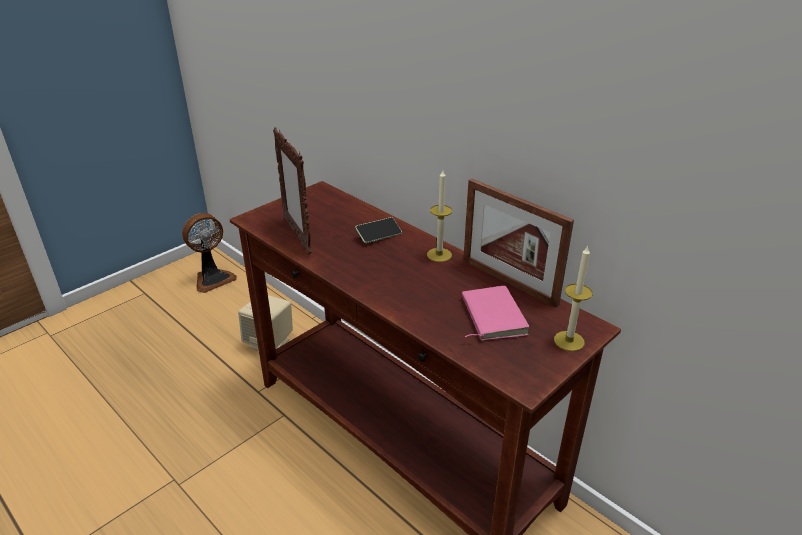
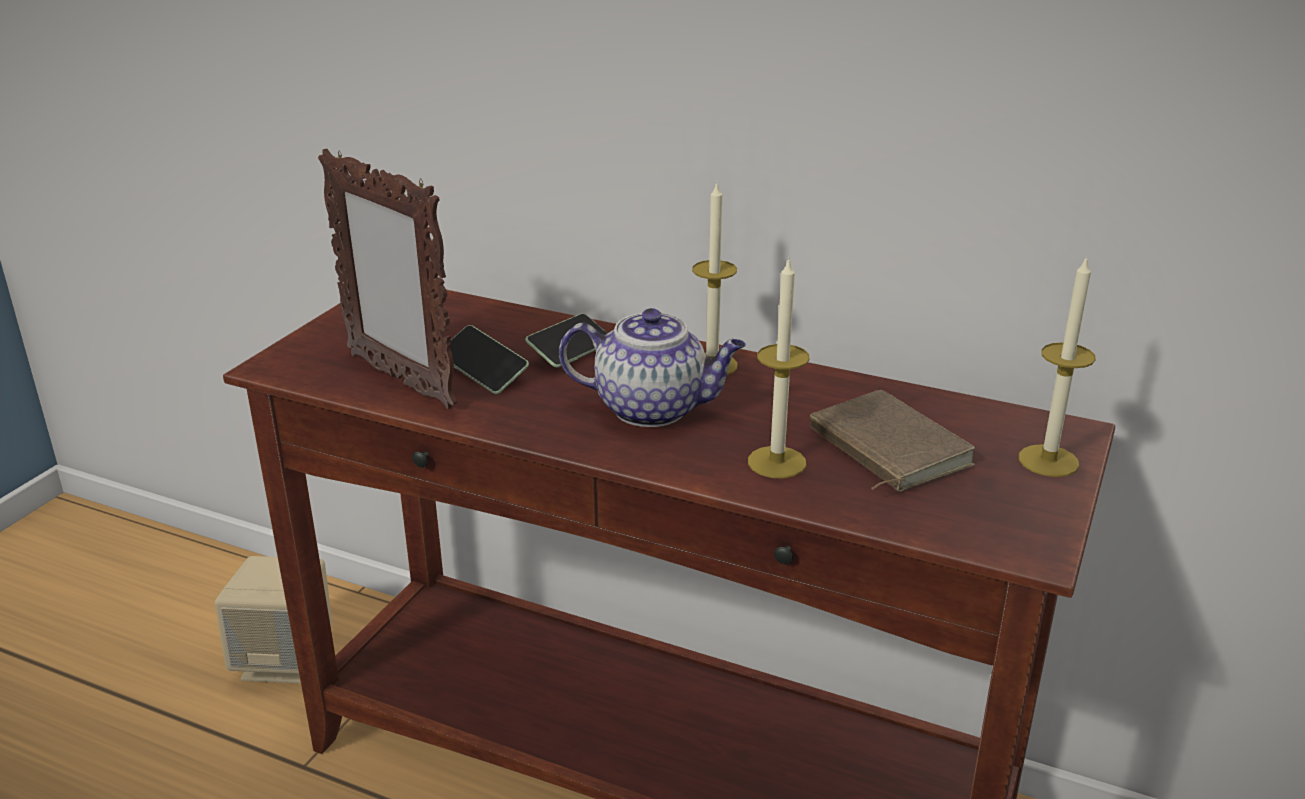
camera: 20 degrees left, 5 degrees down
(212, 279) = (94, 560): fan -> none
(335, 238) = (483, 372): none -> phone
(397, 272) = (653, 408): none -> teapot
(435, 312) = (777, 462): none -> candle
(491, 316) = (884, 449): pink book -> brown book
(508, 282) = (871, 386): picture frame -> none

